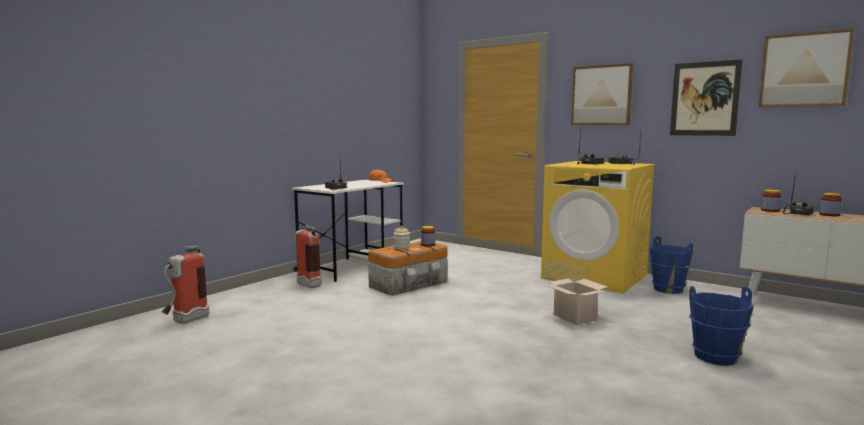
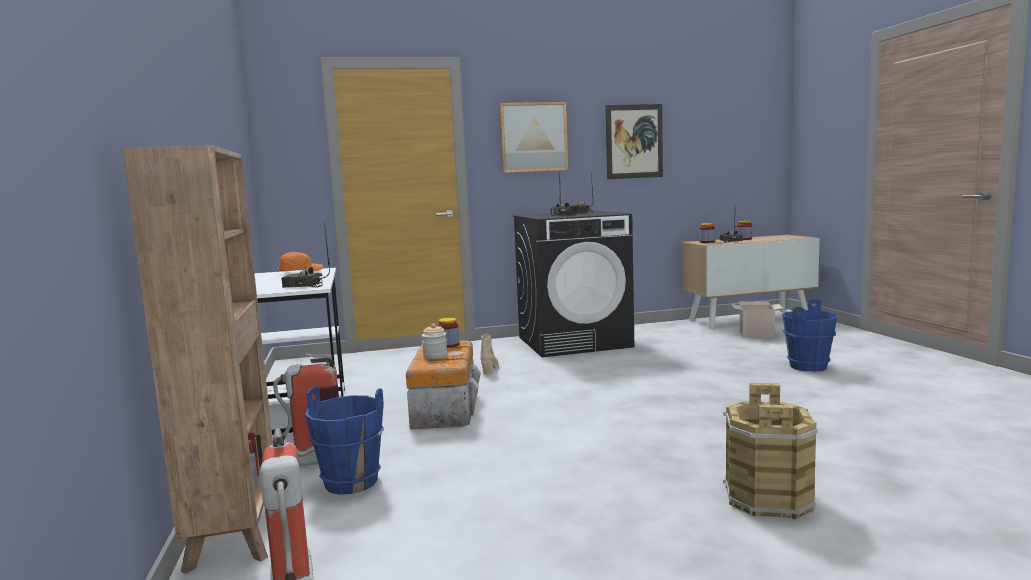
camera: 50 degrees left, 0 degrees up
(228, 296) = (237, 532): none -> brown bookcase
(384, 389) = (767, 498): none -> brown bucket
(491, 274) = (490, 369): none -> beige boot
(576, 317) = (669, 376): cardboard box -> cardboard box (757, 334)
(595, 276) = (574, 342): yellow washing machine -> black washing machine
(668, 289) = (648, 335): blue bucket -> blue bucket (351, 483)
(804, 70) = (706, 116): picture -> none

